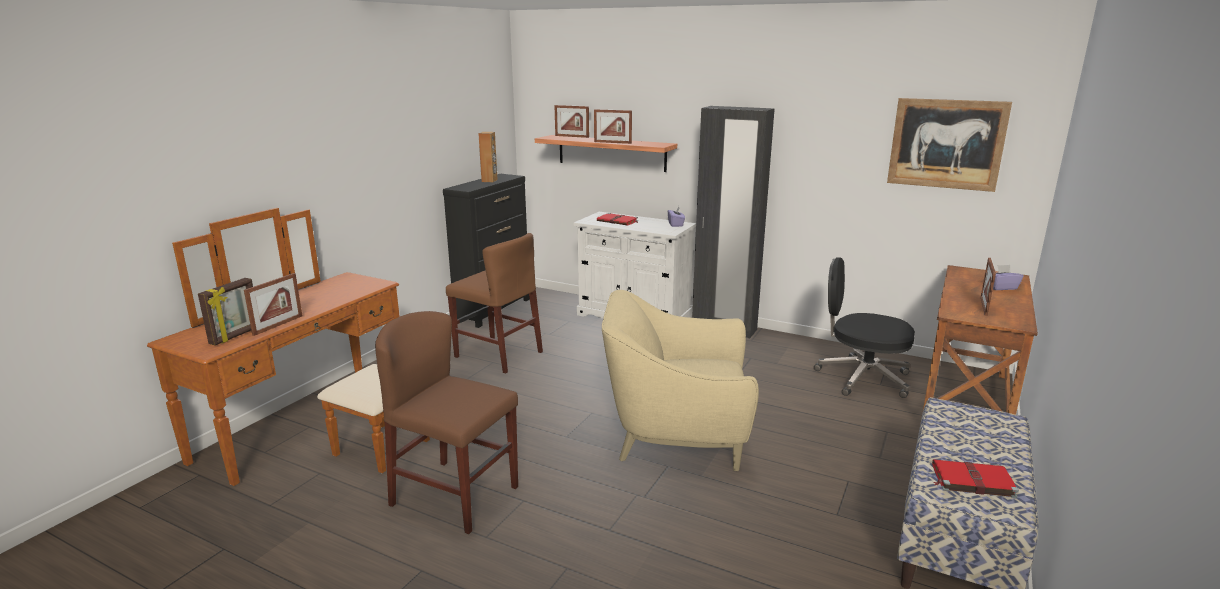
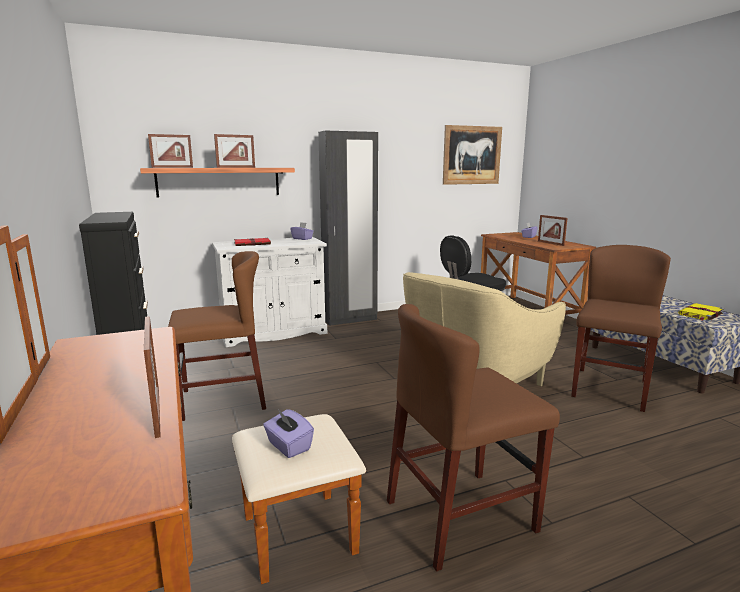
camera: 50 degrees left, 5 degrees down
(236, 336) = (126, 452): picture frame -> none
(363, 381) = (288, 446): none -> purple tissue box
(489, 181) = (110, 215): brown speaker -> none
(798, 514) = (609, 389): none -> brown chair
(971, 480) = (700, 314): red book -> yellow book

